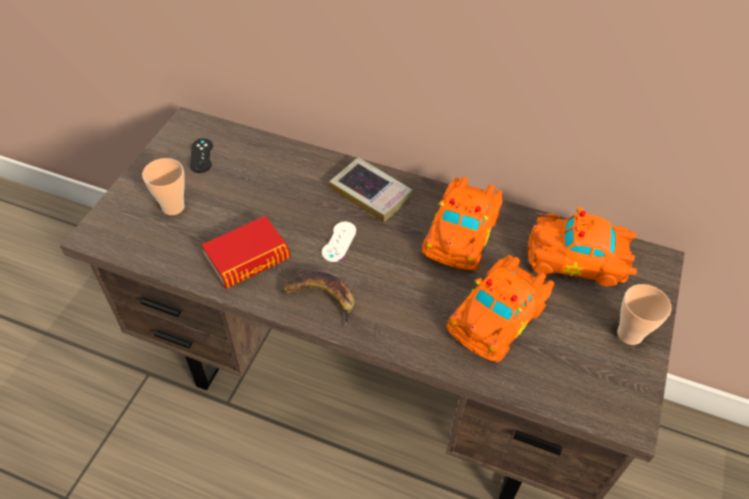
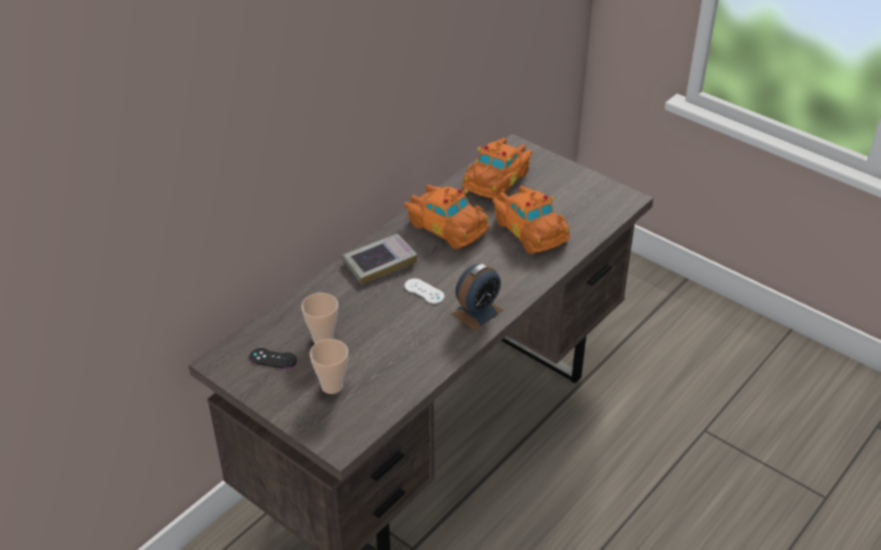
camera: 70 degrees left, 10 degrees down
(247, 258) = (416, 347): book -> none
(322, 298) = (477, 312): banana -> alarm clock
(629, 334) = (567, 178): cup -> cup (323, 338)

